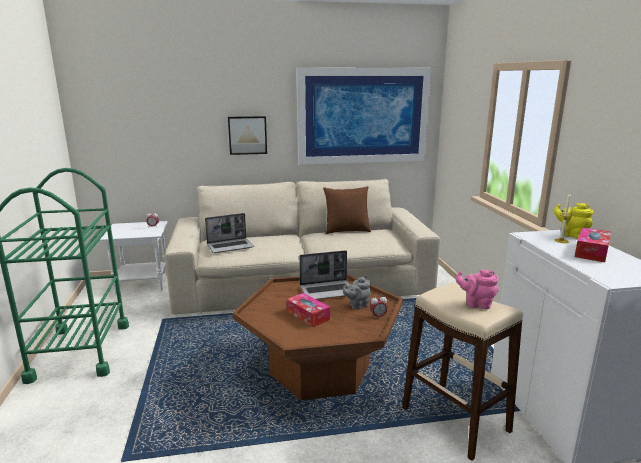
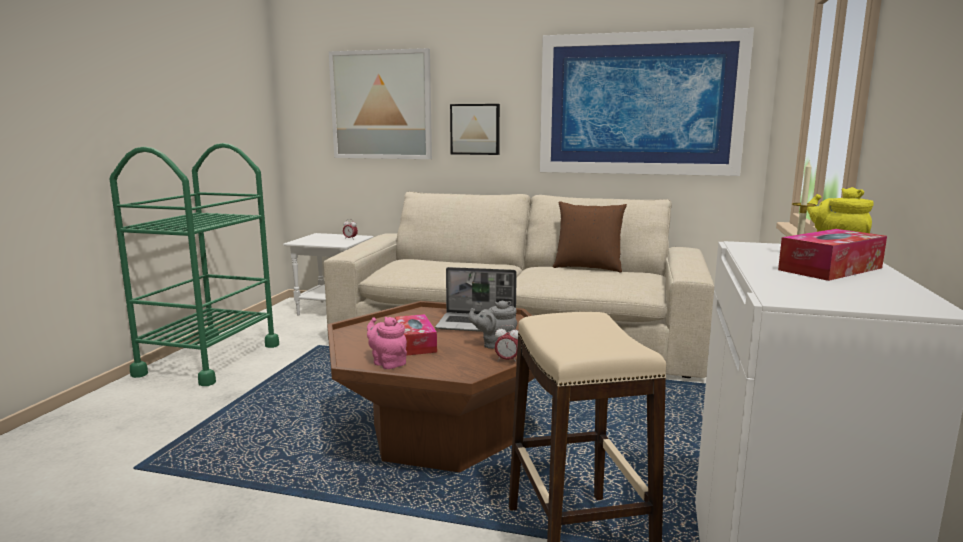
camera: 25 degrees right, 5 degrees down
(167, 118) = (381, 105): none -> picture
(230, 246) = (414, 266): laptop -> none
(476, 304) = (593, 337): pink teapot -> pink teapot (387, 363)

